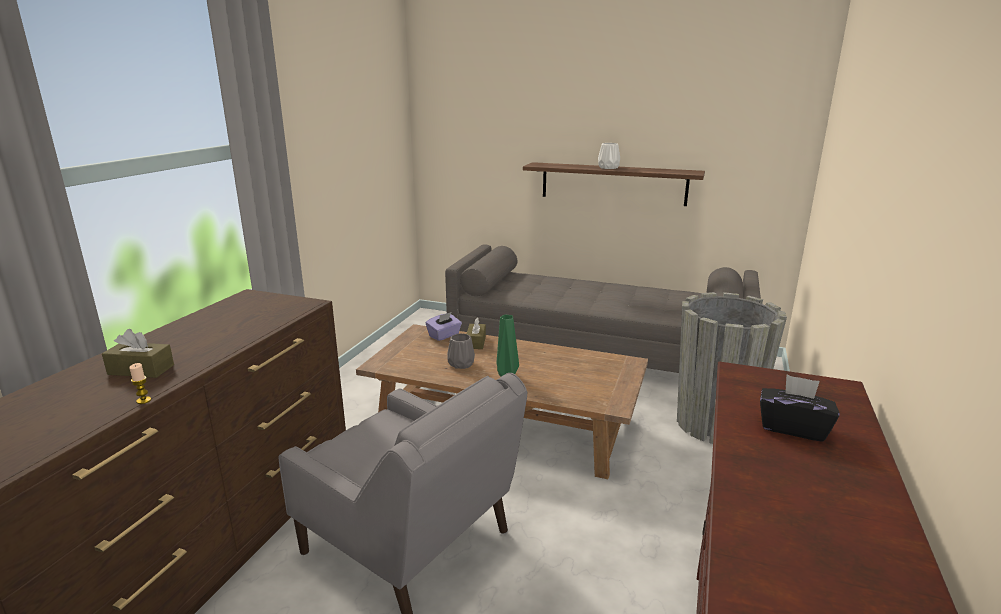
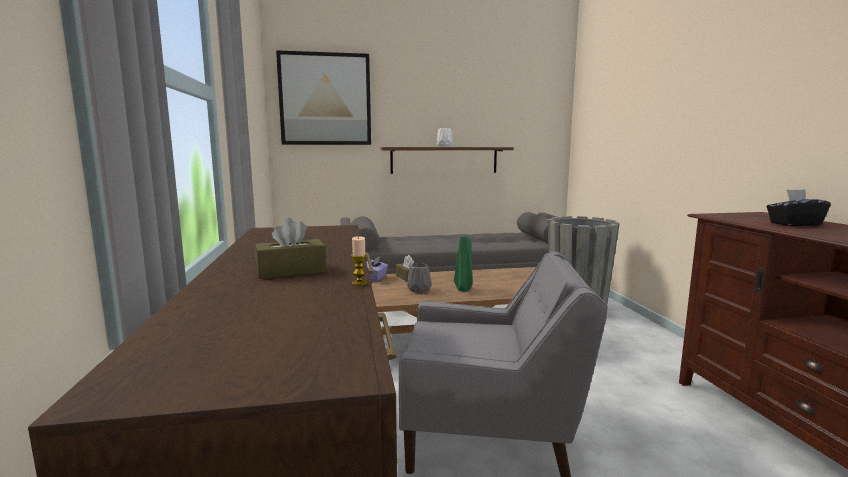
camera: 30 degrees left, 10 degrees down
(470, 101) = (325, 99): none -> picture

